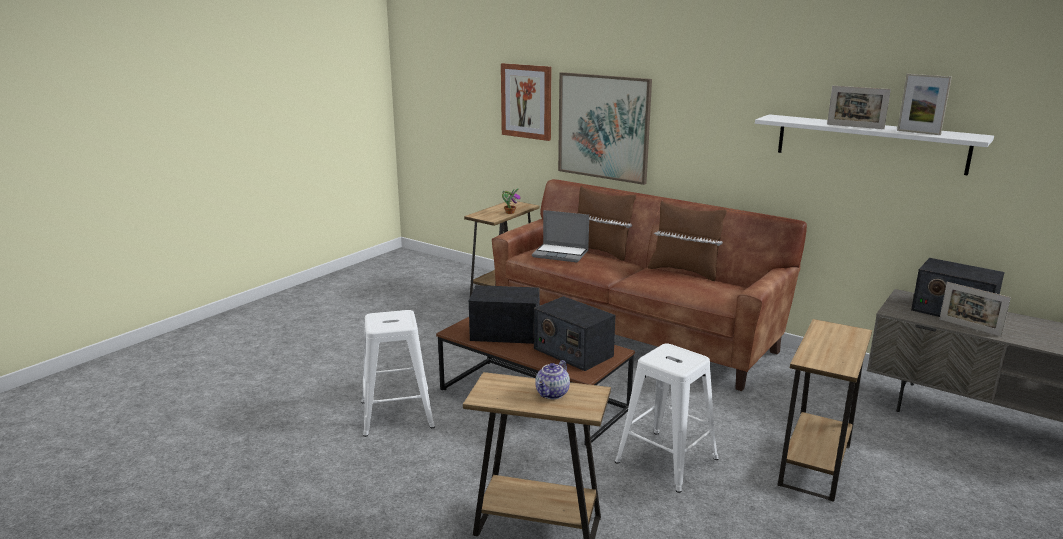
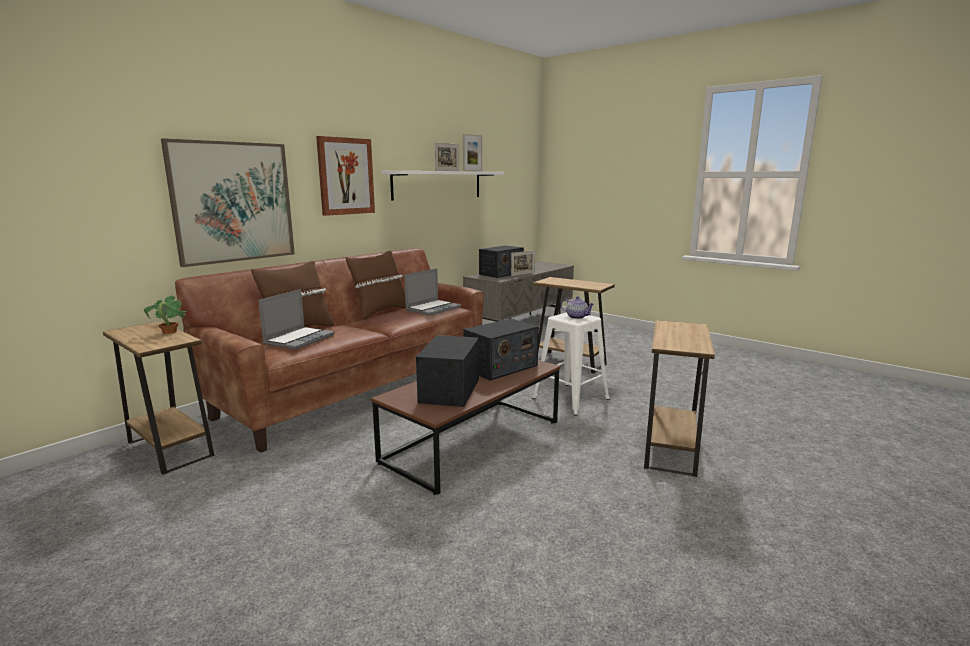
camera: 85 degrees left, 5 degrees down
(398, 413) = (487, 527): white stool -> none
(526, 101) = (102, 182): picture -> picture (346, 176)
(553, 394) = (678, 331): teapot -> teapot (577, 317)
(702, 290) = (433, 308): none -> laptop

